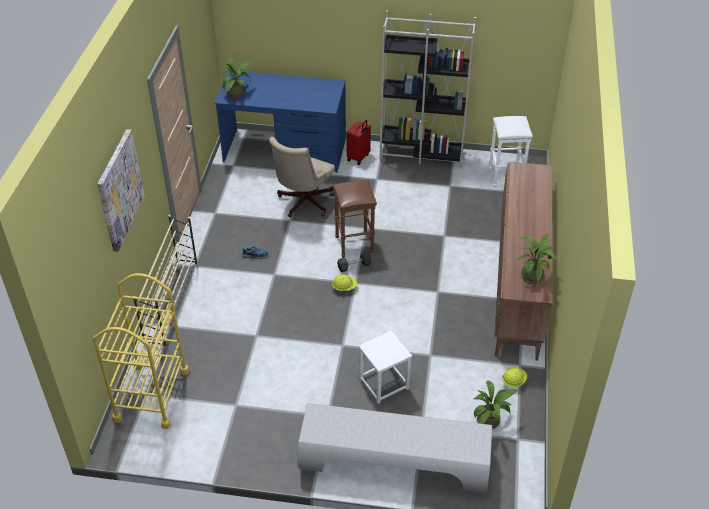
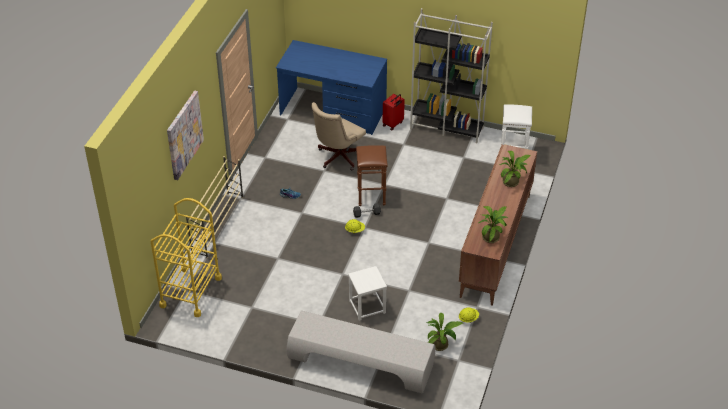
camera: 10 degrees right, 0 degrees up
(238, 93) = (296, 61): potted plant -> potted plant (512, 181)

